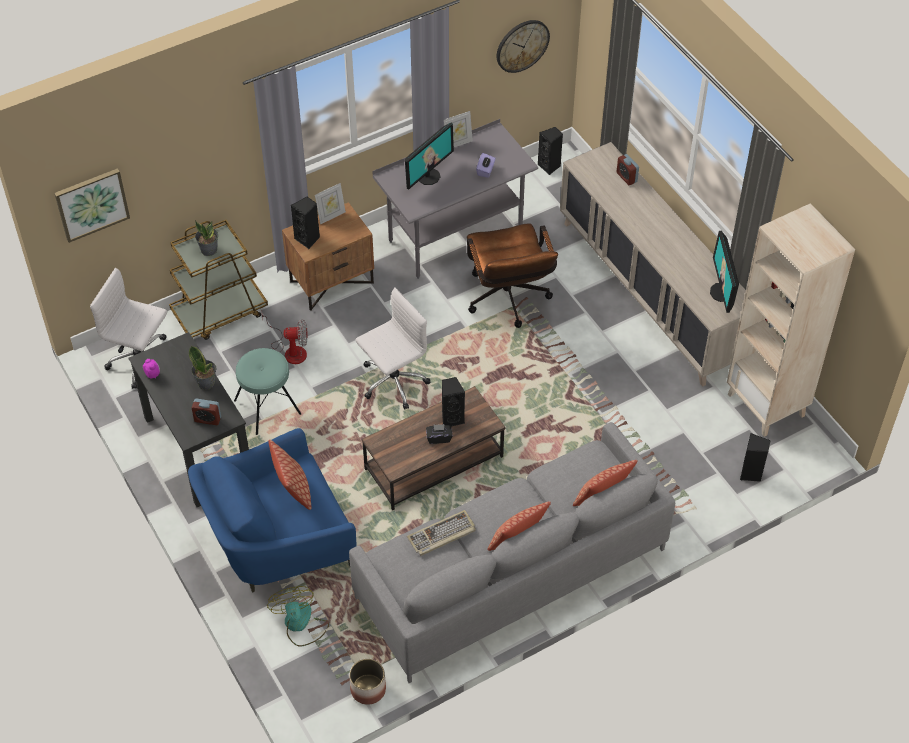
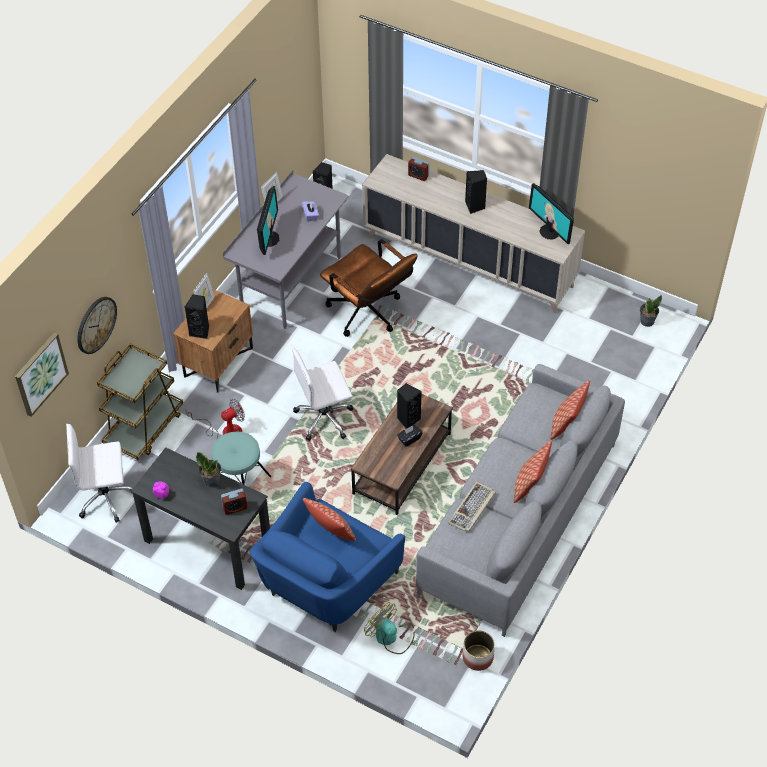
camera: 30 degrees left, 0 degrees up
(209, 249) = (132, 374): potted plant -> potted plant (647, 321)
(392, 382) = (325, 418): white office chair -> white office chair turned 135 degrees counterclockwise
(522, 45) = (290, 102): wall clock -> wall clock (96, 324)
(751, 473) = (634, 360): black speaker -> black speaker (475, 206)
(766, 405) = (610, 306): beige bookcase -> none

